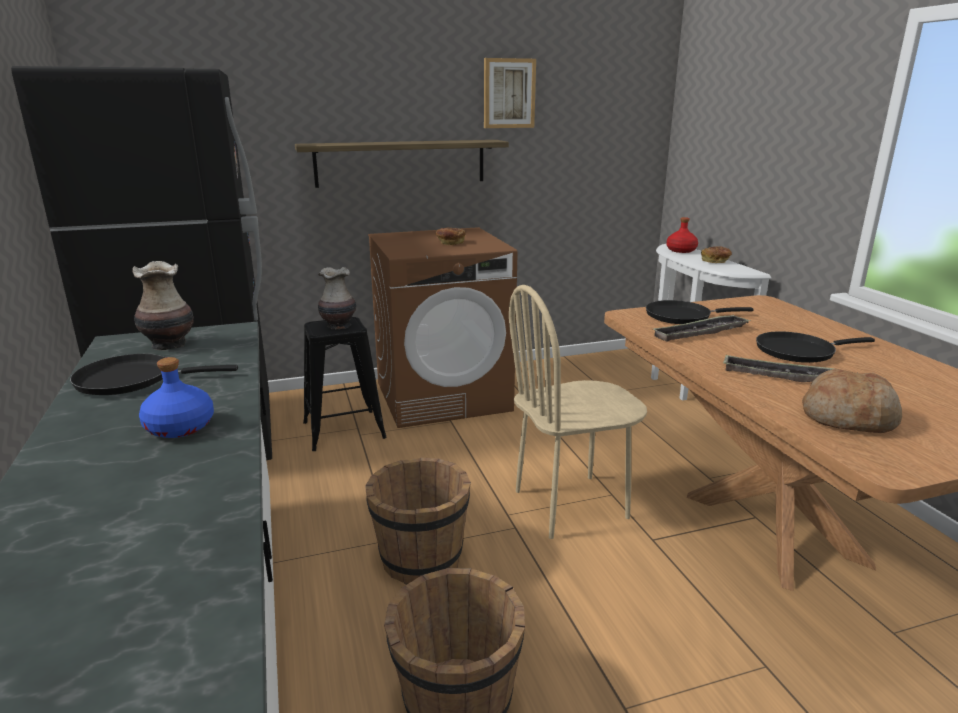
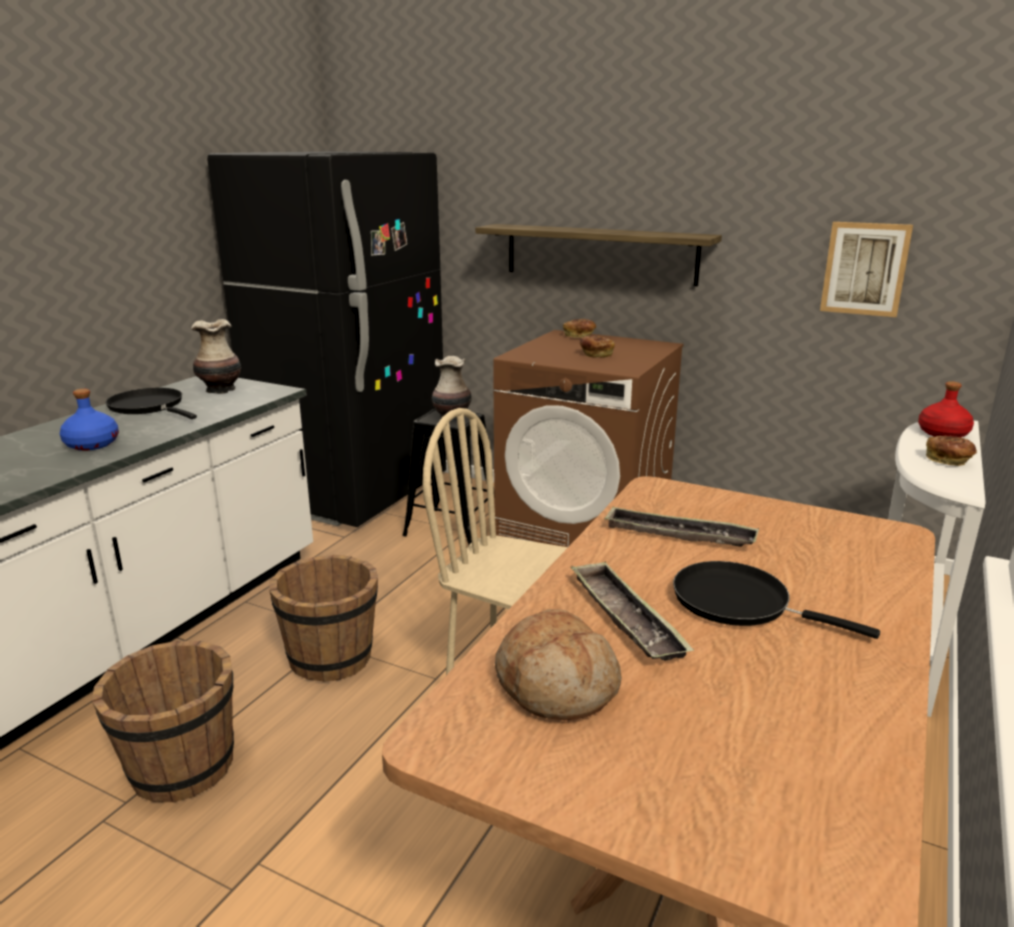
camera: 45 degrees right, 0 degrees up
(401, 234) = (579, 336): none -> bread
(508, 93) = (744, 175): picture -> picture (865, 268)
(682, 316) = (716, 511): black frying pan -> none

